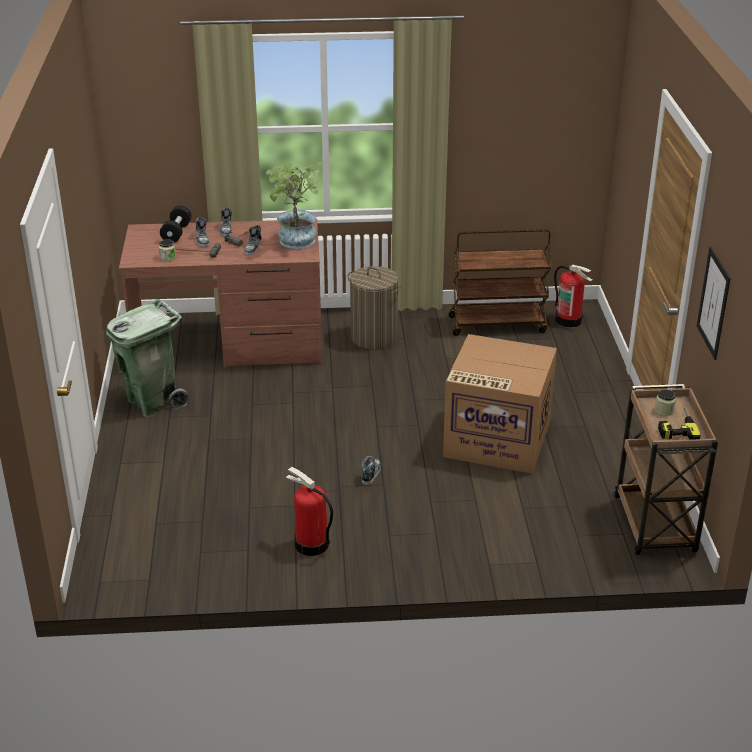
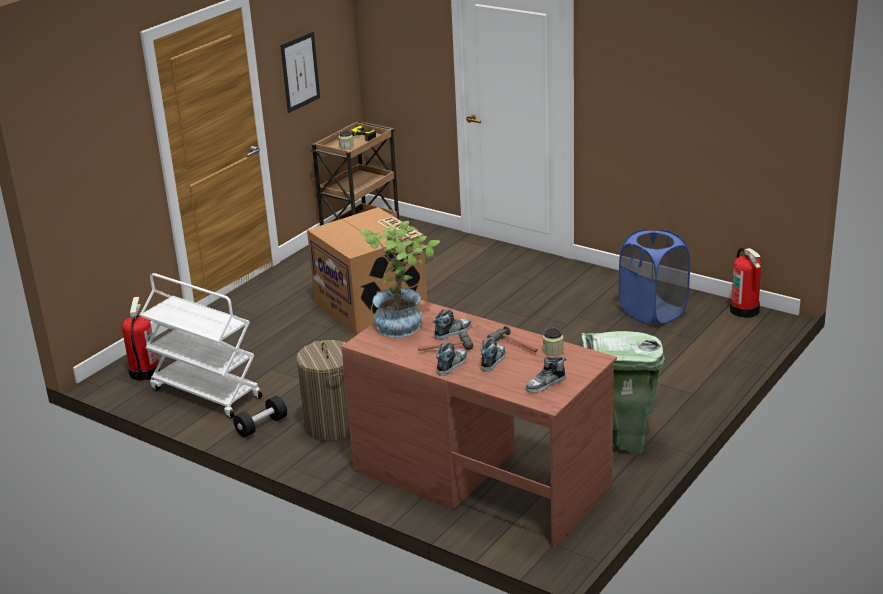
camera: 140 degrees left, 5 degrees down
(176, 233) = (511, 380): black dumbbell -> black dumbbell (261, 426)
(222, 541) = (653, 312): none -> blue laundry basket
(311, 544) = (591, 291): fire extinguisher -> fire extinguisher (745, 310)
(371, 474) = (495, 316): shoe -> shoe (545, 384)
(498, 324) = (205, 393): brown cart -> white cart

